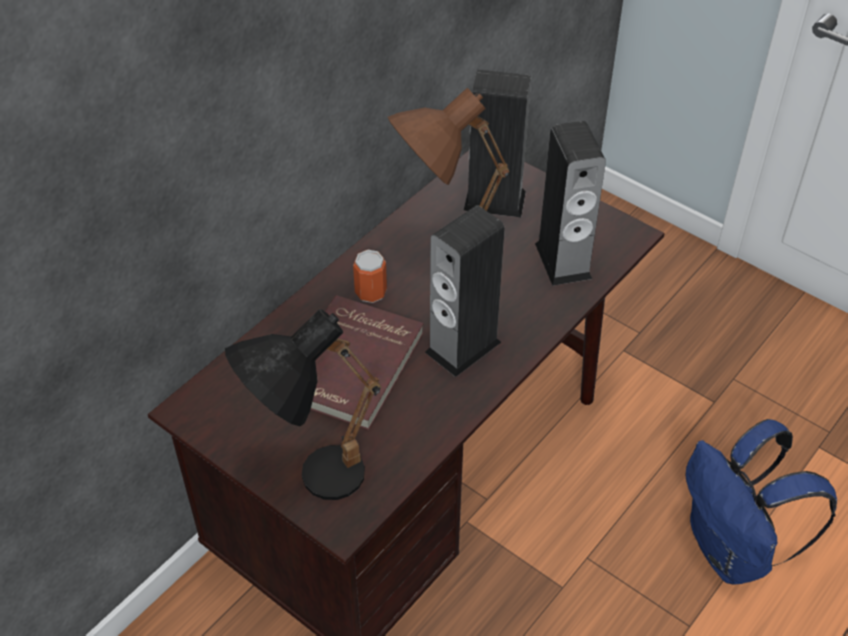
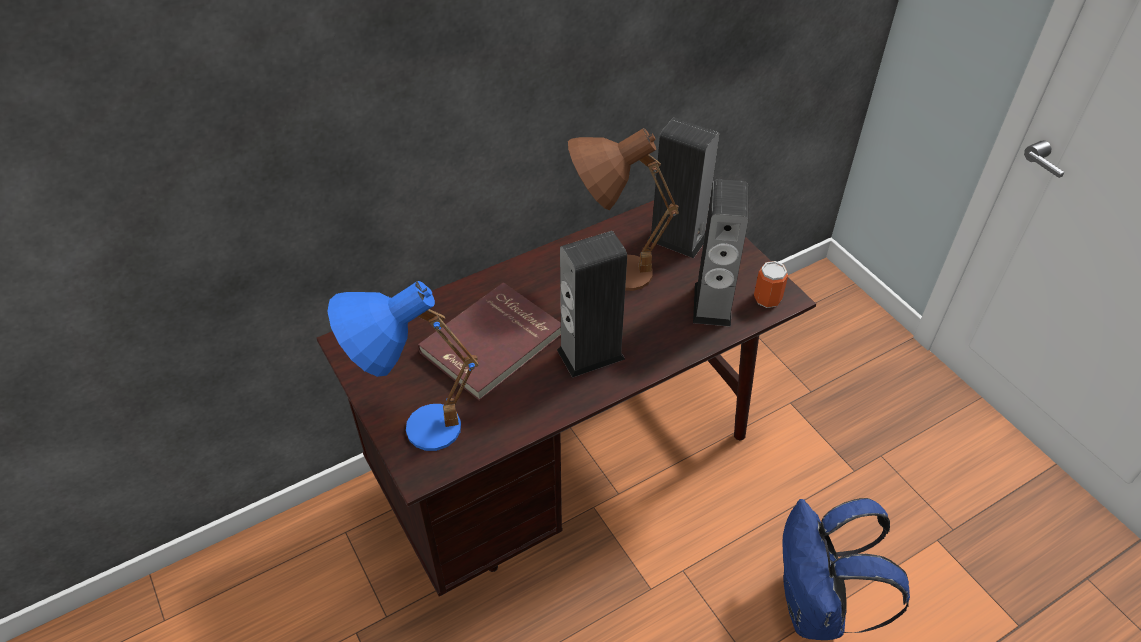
camera: 20 degrees right, 0 degrees up
(310, 481) = (412, 428): black table lamp -> blue table lamp
(371, 292) = (536, 288): can -> can (767, 299)

